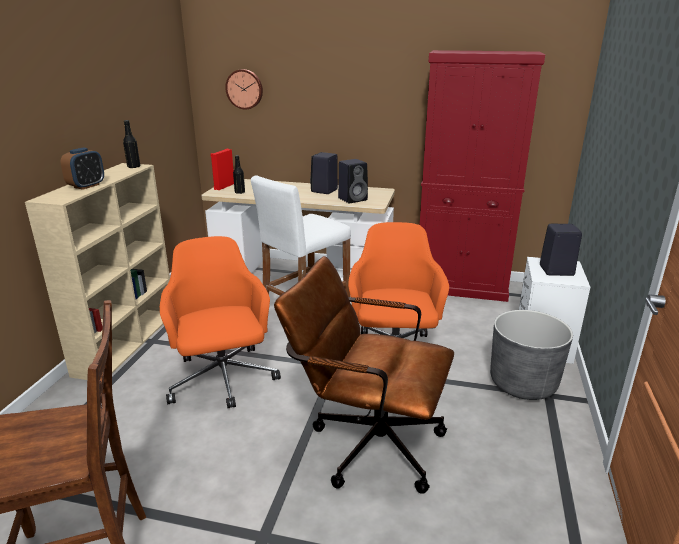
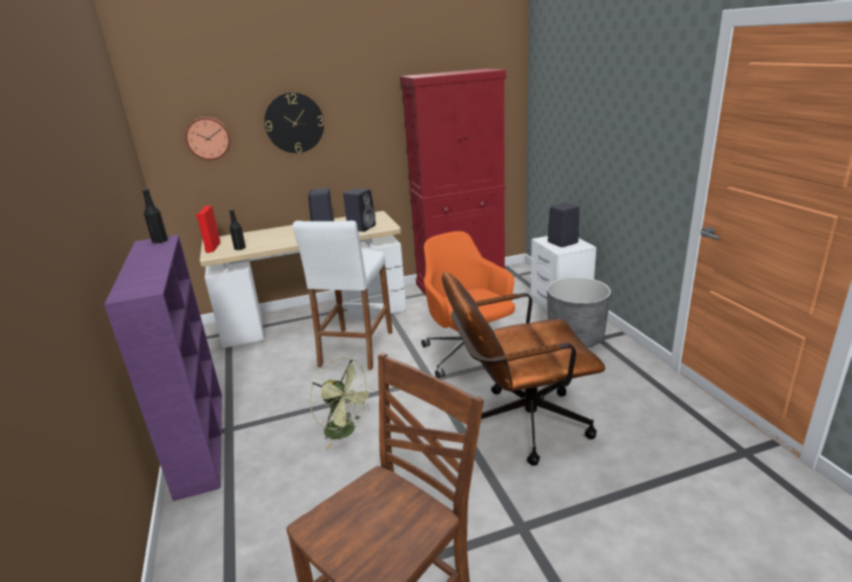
camera: 30 degrees left, 0 degrees up
(86, 186) = (148, 271): alarm clock -> none
(128, 341) = (200, 440): beige bookcase -> purple bookcase
(223, 380) = (345, 431): orange office chair -> green fan
(320, 85) = (294, 123): none -> wall clock

